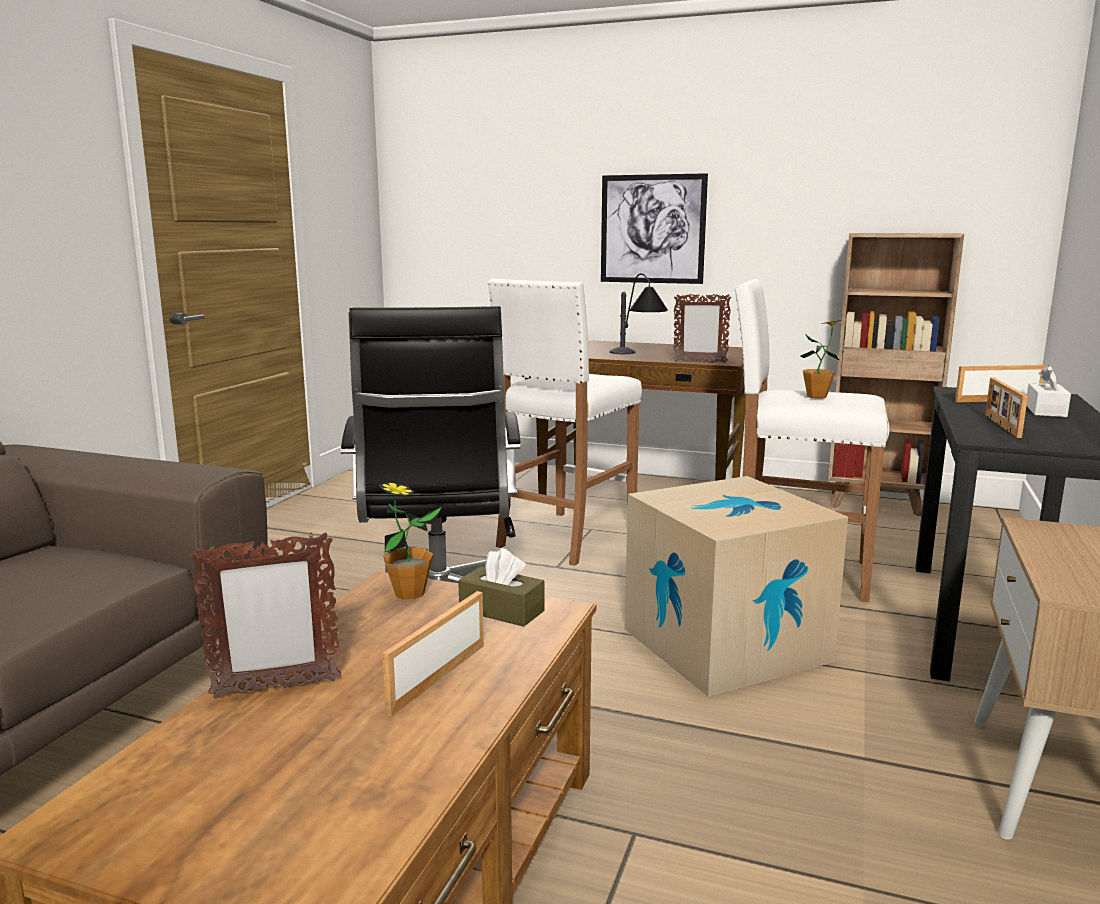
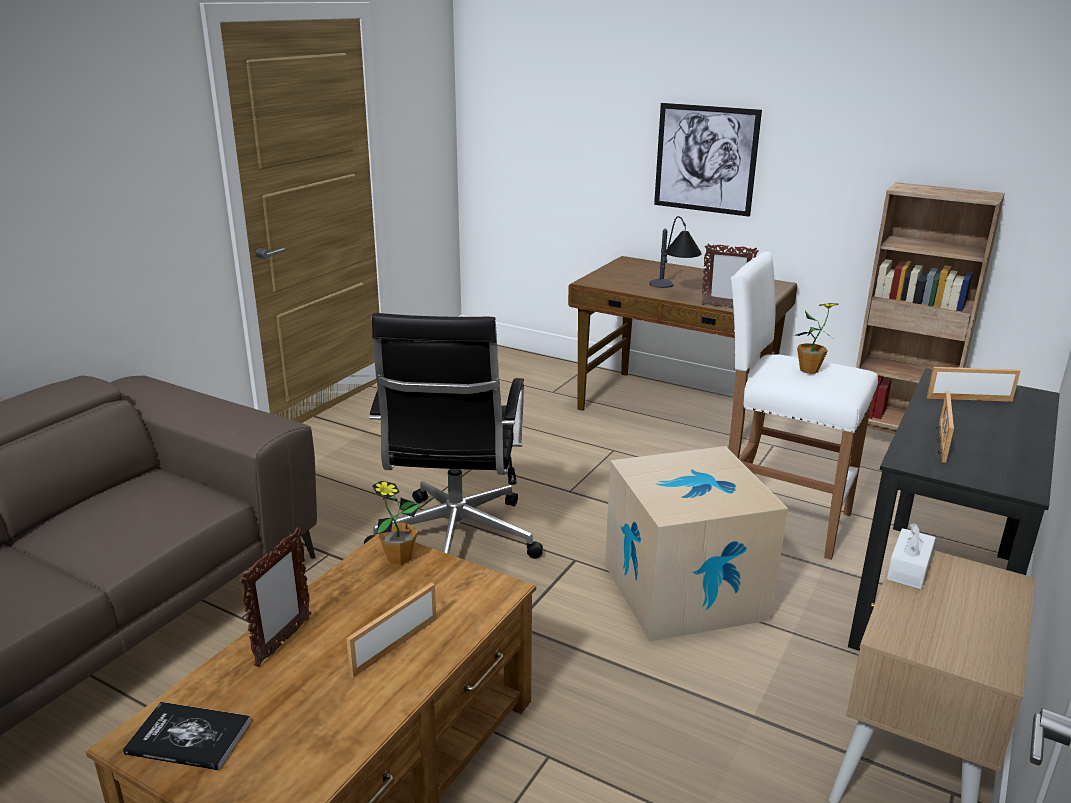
camera: 10 degrees right, 10 degrees up
(152, 814) = (189, 738): none -> book
(275, 688) = (283, 642): picture frame -> picture frame turned 60 degrees counterclockwise
(501, 611) = (461, 585): brown tissue box -> none
(565, 538) = (587, 459): white stool -> none
(1045, 411) = (1003, 420): white tissue box -> white tissue box (908, 569)

